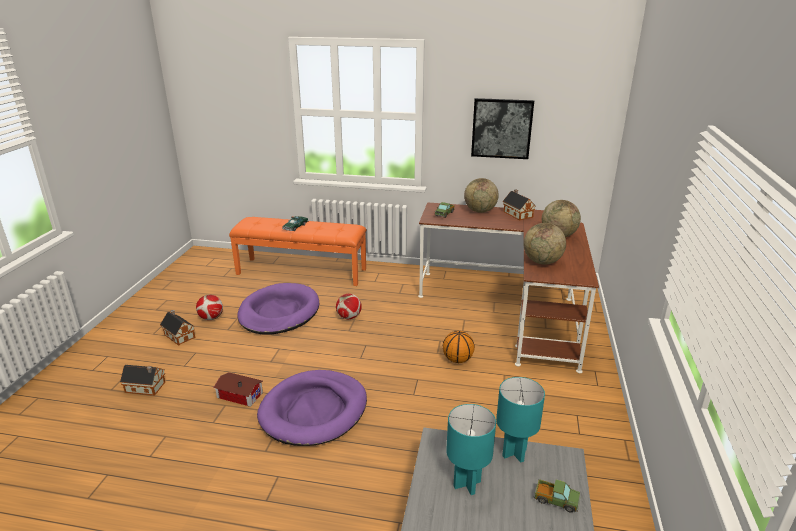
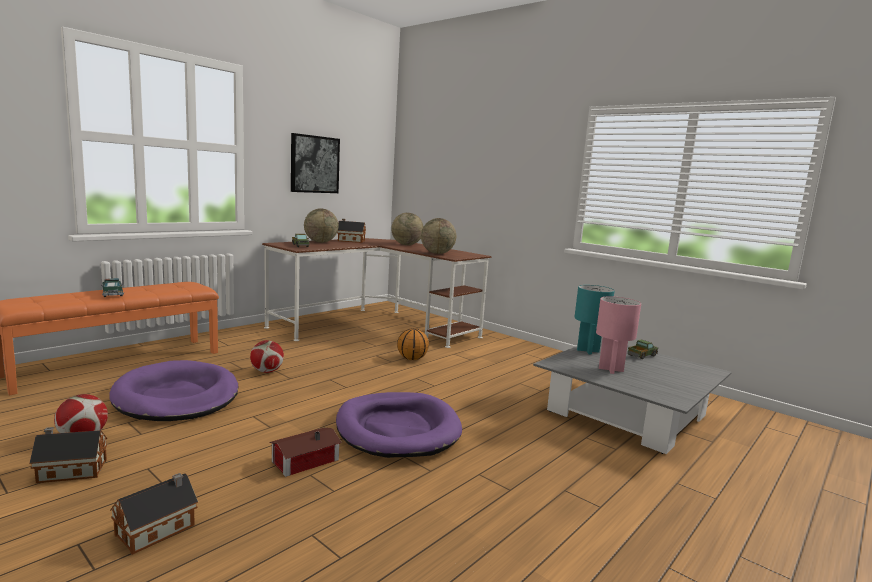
camera: 60 degrees left, 15 degrees down
(467, 484) = (611, 369): turquoise table lamp -> pink table lamp

